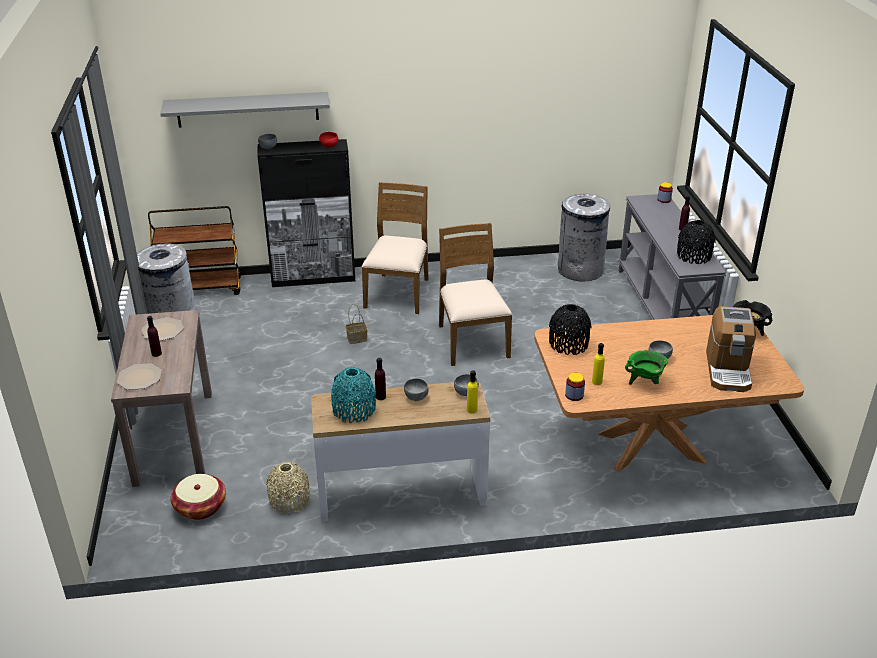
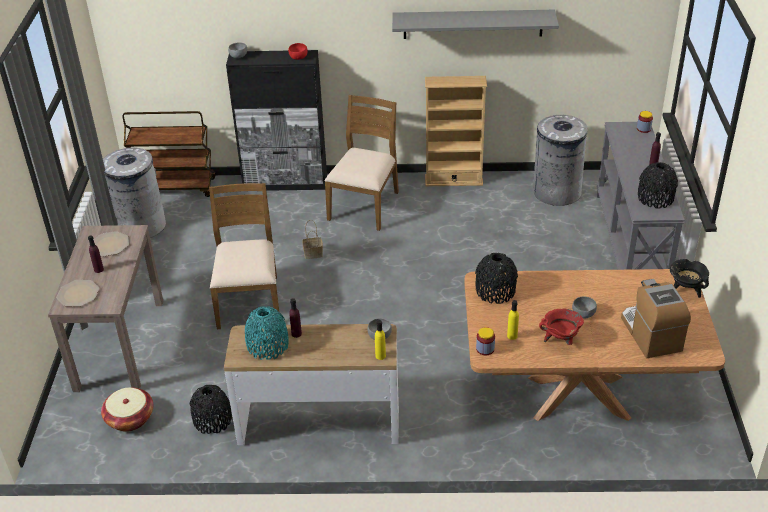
camera: 10 degrees right, 5 degrees up
(247, 109) = (219, 18): grey shelf -> grey shelf (473, 24)
(289, 500) = (212, 420): beige vase -> black vase
(416, 397) = (330, 337): grey bowl -> none
(471, 341) = (426, 265): brown chair -> brown chair (249, 301)
(479, 265) = (453, 180): none -> beige bookcase
(644, 382) = (560, 340): green cooking pot -> red cooking pot
(728, 370) = (650, 334): coffee machine -> coffee machine turned 150 degrees clockwise

